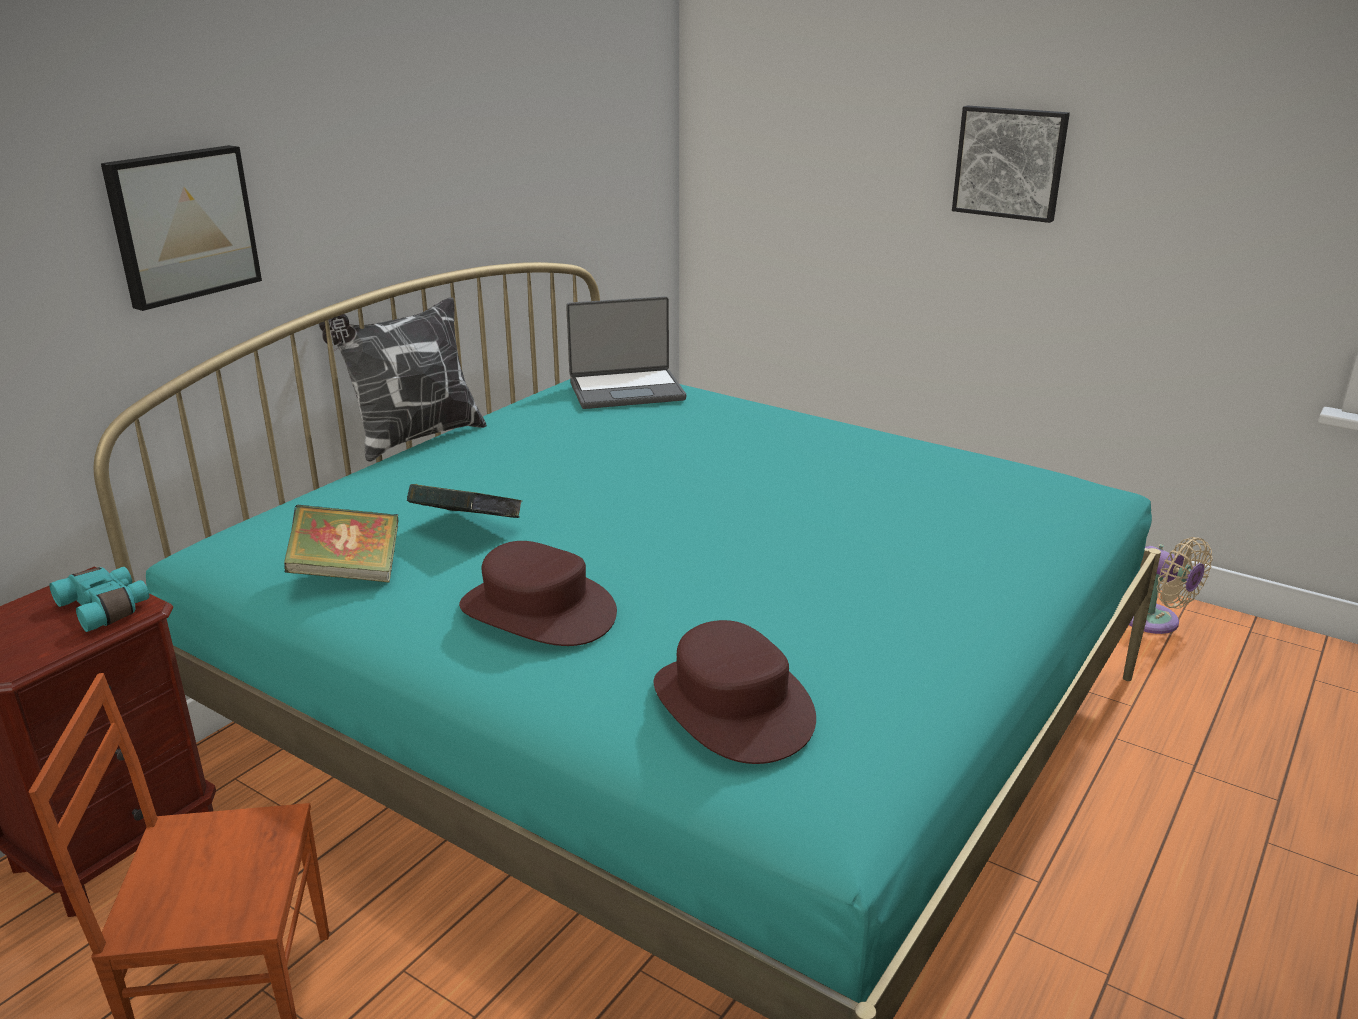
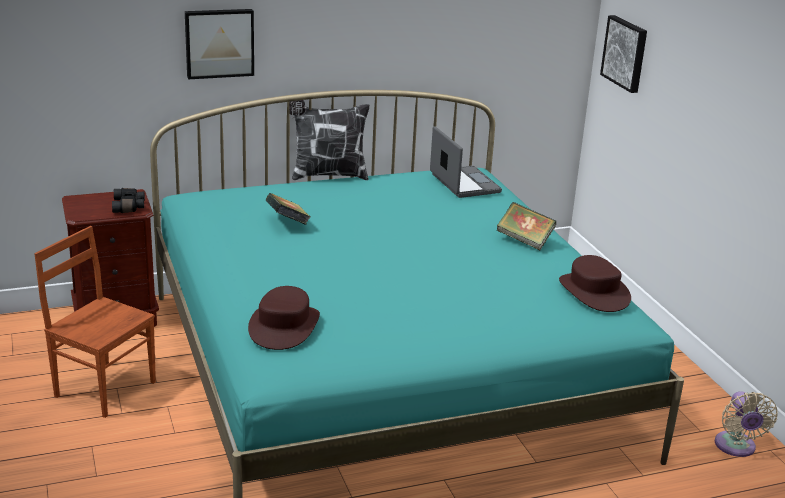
camera: 35 degrees right, 0 degrees up
(107, 608) = (129, 207): turquoise binoculars -> black binoculars
(347, 573) = (219, 224): book -> book (524, 240)
(537, 612) = (266, 265): brown hat -> brown hat (593, 292)
(626, 390) = (463, 183): laptop -> laptop turned 135 degrees counterclockwise
(1010, 162) = (735, 101): picture -> picture (626, 53)

